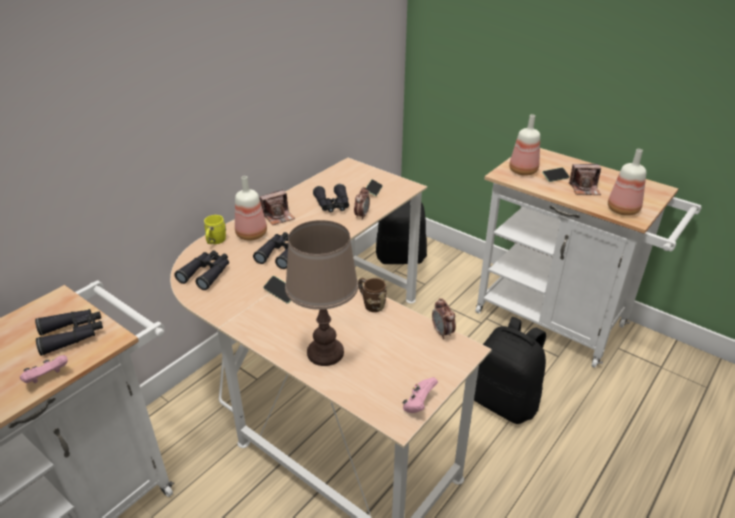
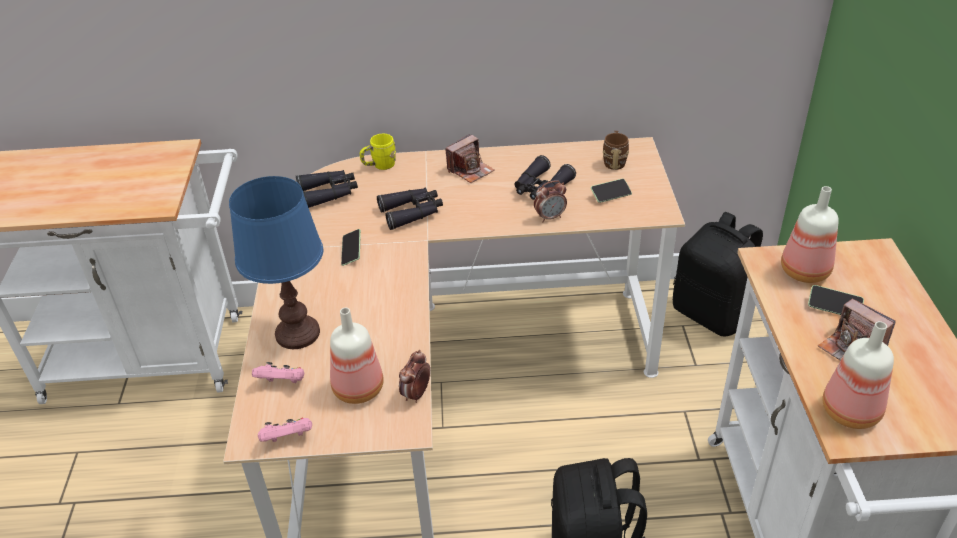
camera: 50 degrees right, 5 degrees up
(47, 378) = (90, 210): pink game controller -> pink game controller (283, 383)
(72, 335) = (146, 186): black binoculars -> none
(252, 235) = (419, 177): bottle -> bottle (358, 390)
(278, 216) = (470, 170): camera -> camera turned 60 degrees counterclockwise
(325, 352) = (298, 333): brown table lamp -> blue table lamp
(371, 303) = (404, 317): brown mug -> brown mug (614, 161)

